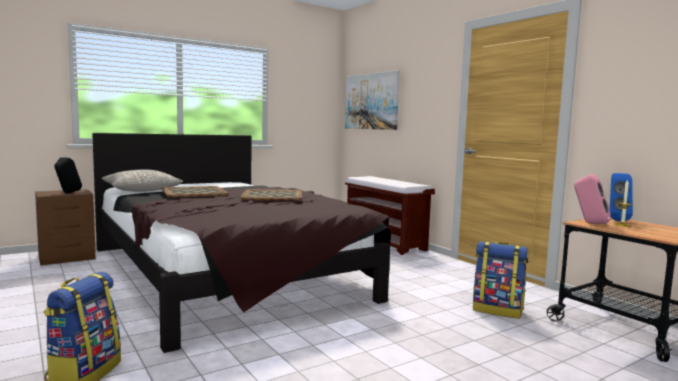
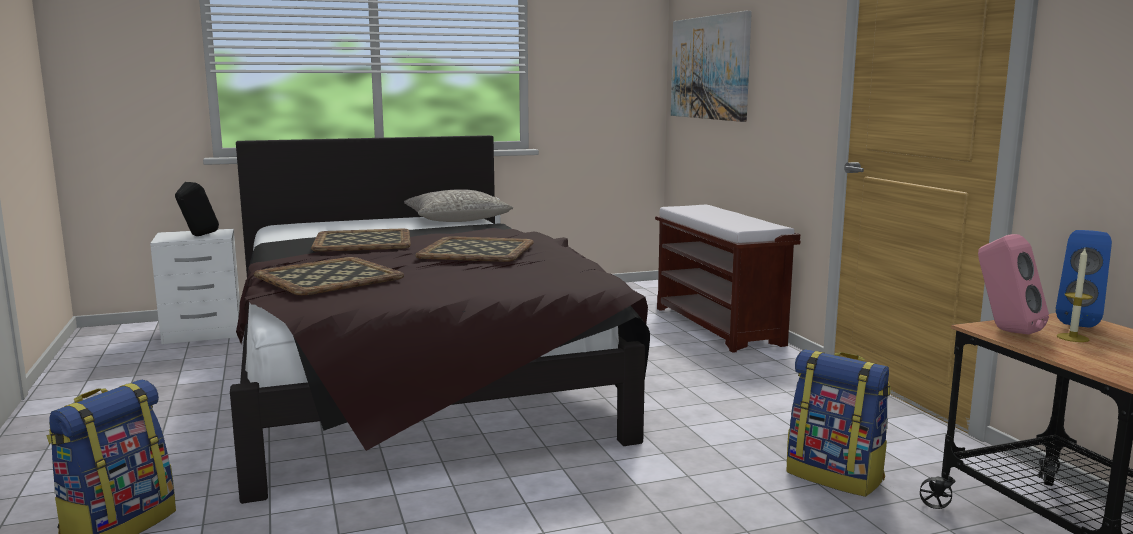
camera: 15 degrees right, 5 degrees up
(68, 257) = (205, 333): brown nightstand -> white nightstand
(142, 190) = (299, 234): grey pillow -> grey pillow (457, 220)
(198, 209) = (328, 277): none -> tray

